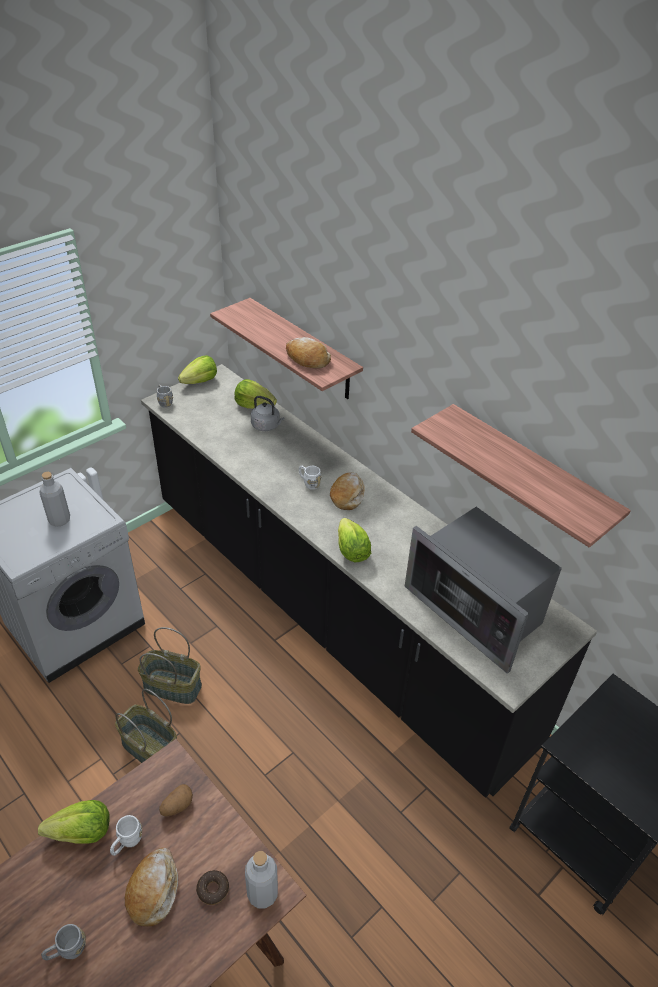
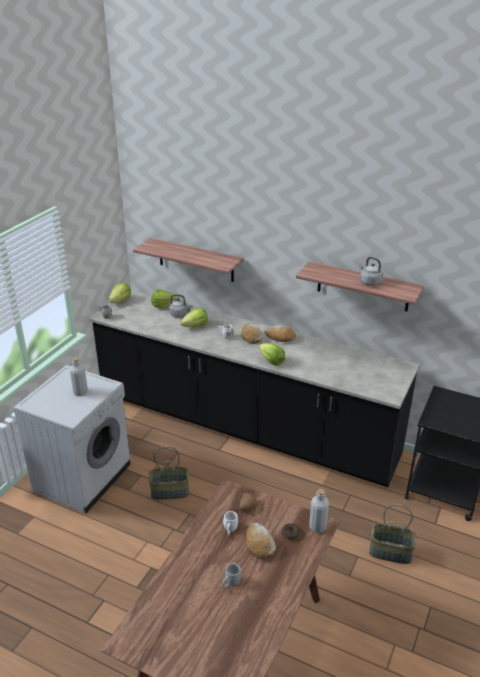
camera: 20 degrees left, 10 degrees down
(81, 833) = (201, 534): lettuce -> lettuce (195, 326)
(149, 749) = (175, 527): basket -> basket (390, 553)
(307, 359) = (209, 260): bread -> bread (280, 337)
(477, 610) = (355, 370): microwave -> none
(531, 476) = (369, 282): none -> grey kettle

